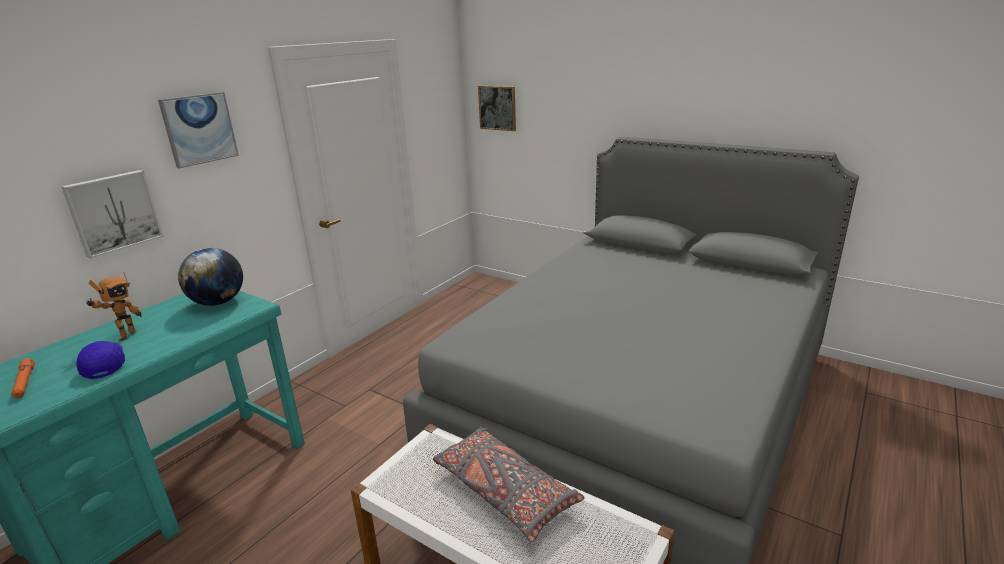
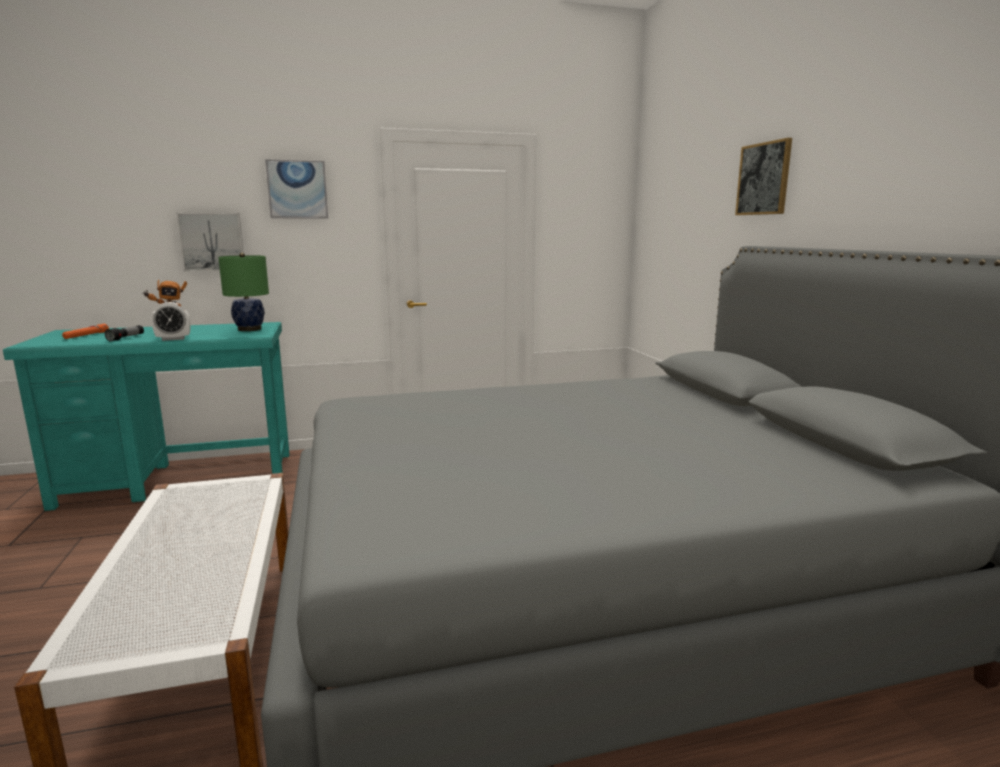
camera: 40 degrees right, 10 degrees down
(104, 365) = (126, 338): blue cap -> flashlight
(176, 344) = (173, 339): none -> alarm clock
(218, 302) = (249, 329): globe -> green table lamp
(497, 108) = (657, 219): picture -> picture (764, 179)
(504, 491) = (216, 536): grey pillow -> none

